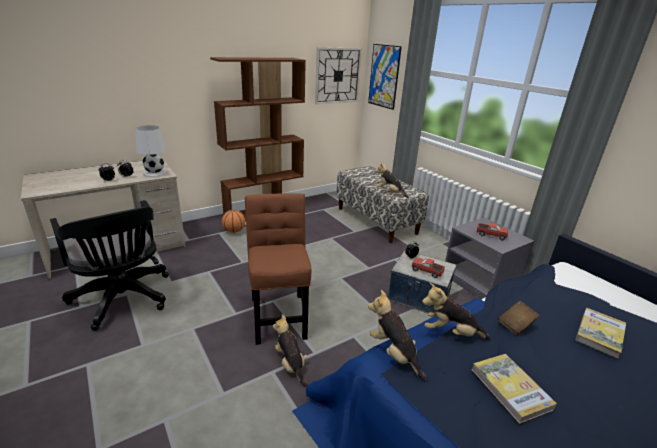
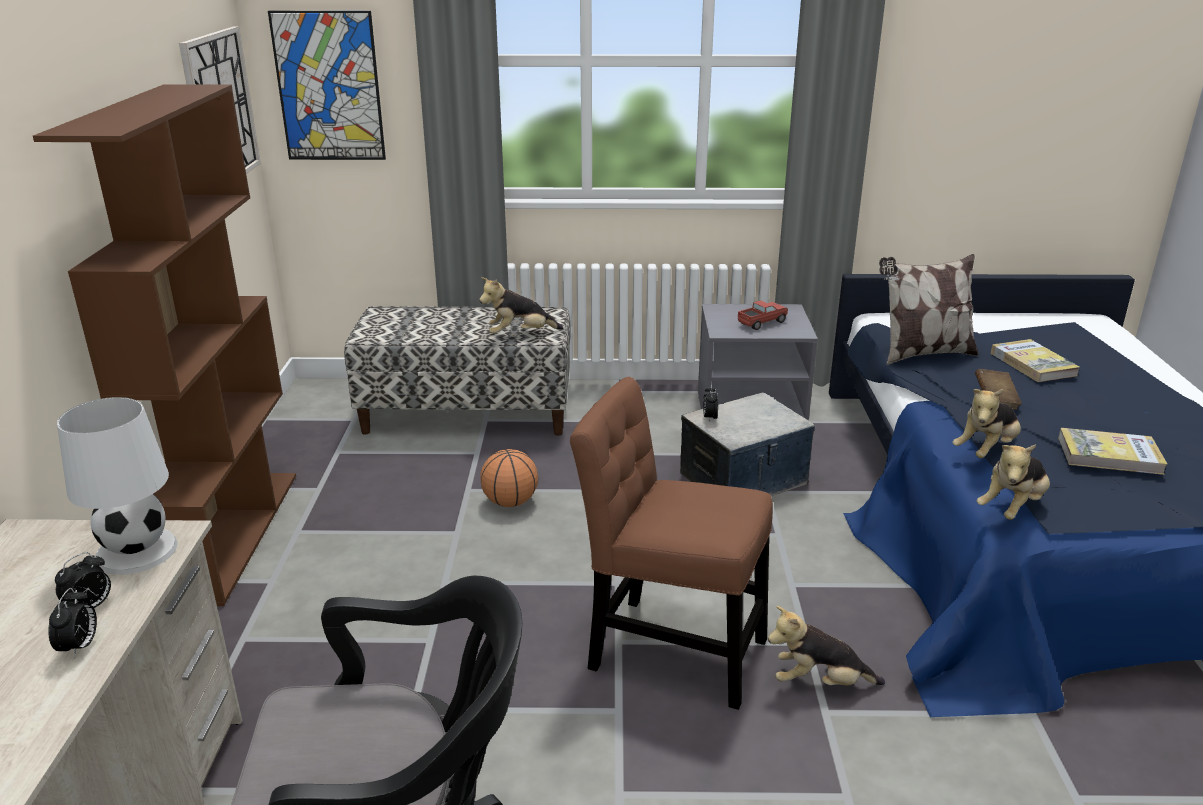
camera: 55 degrees left, 0 degrees up
(234, 231) = (267, 611): basketball -> basketball (510, 502)
(394, 354) = (1012, 507): plush toy -> plush toy turned 45 degrees counterclockwise
(427, 272) = (764, 423): toy truck -> none
(539, 288) = (923, 353): none -> pillow

